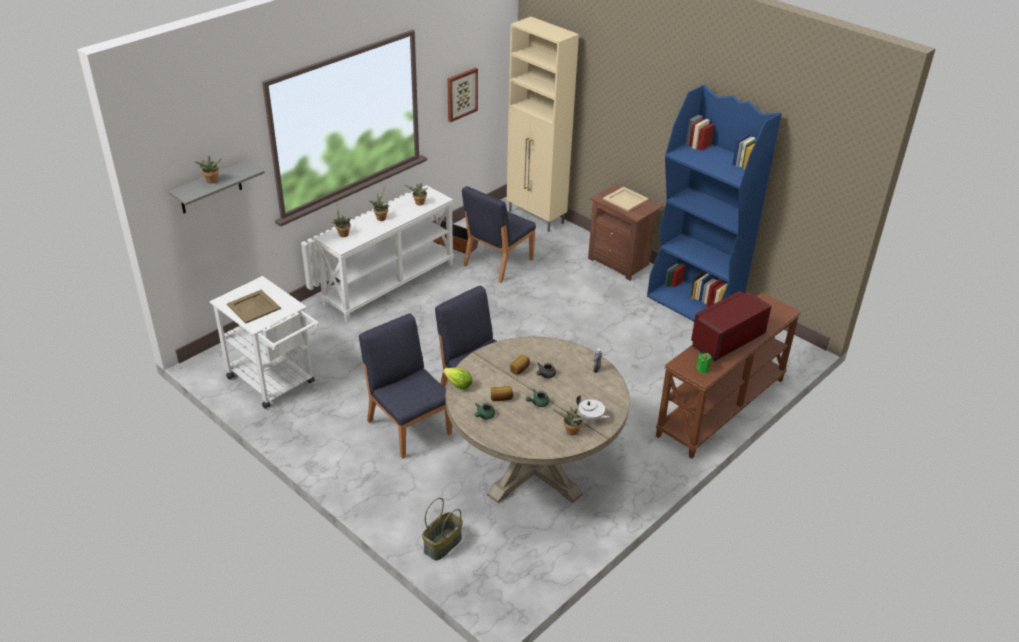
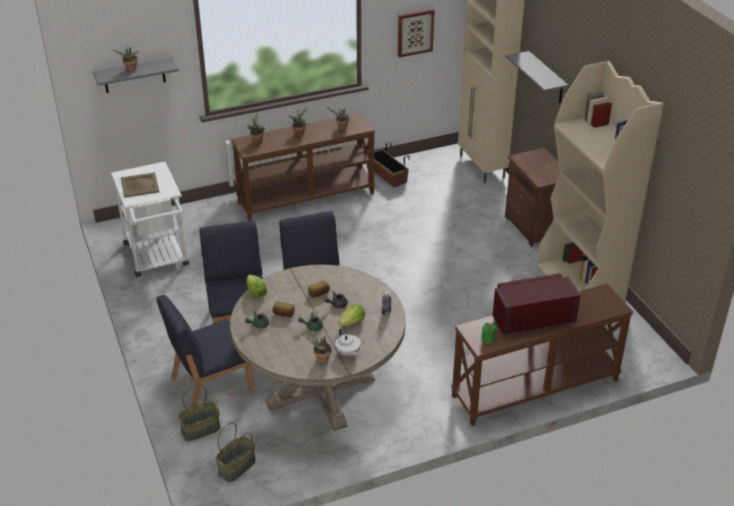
camera: 25 degrees right, 0 degrees up
(389, 284) = (306, 197): white console table -> brown console table
(497, 262) = (416, 201): blue chair -> blue chair (211, 386)
(505, 570) = (237, 467): none -> basket
(573, 388) = (352, 323): none -> lettuce
(613, 116) = (547, 78): none -> grey shelf
(625, 199) = (541, 164): beige tray -> none
(694, 304) = (580, 285): blue bookcase -> beige bookcase

